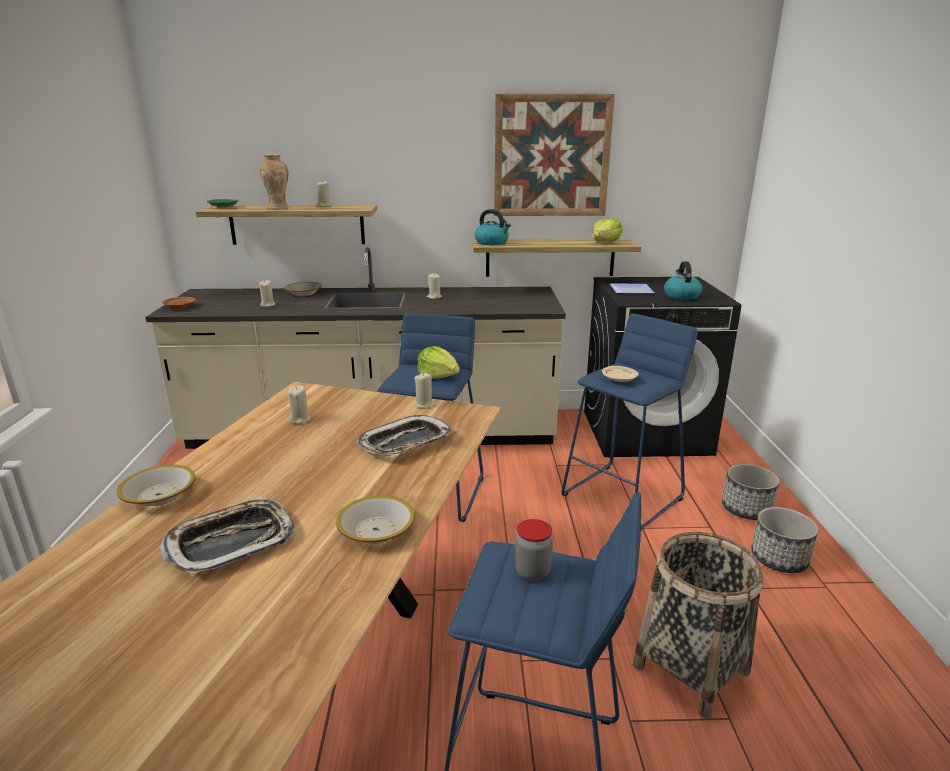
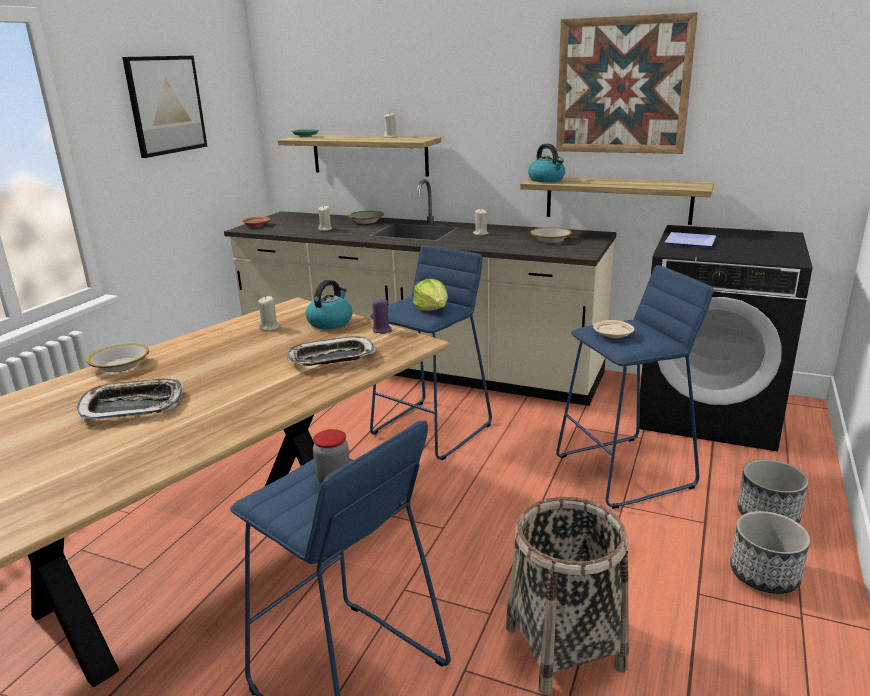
camera: 25 degrees right, 0 degrees up
(72, 173) = (166, 105): none -> picture
(278, 208) = (347, 138): vase -> none
(376, 530) = (235, 419): bowl -> bowl (550, 240)
(424, 405) = (382, 330): beige candle -> purple candle
(605, 242) = (674, 185): lettuce -> none
(681, 296) = (745, 252): kettle -> kettle (330, 322)

